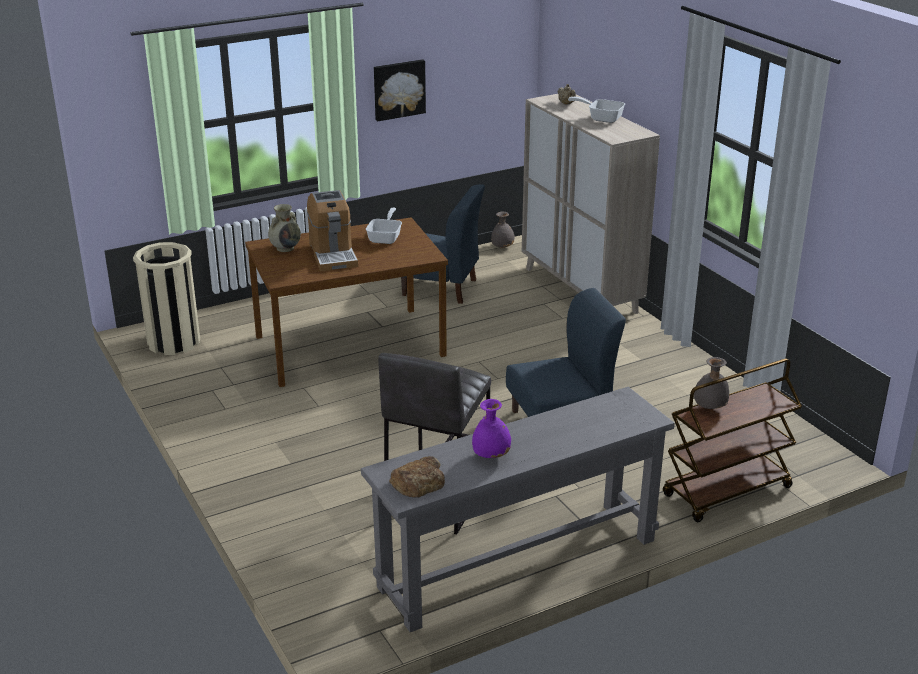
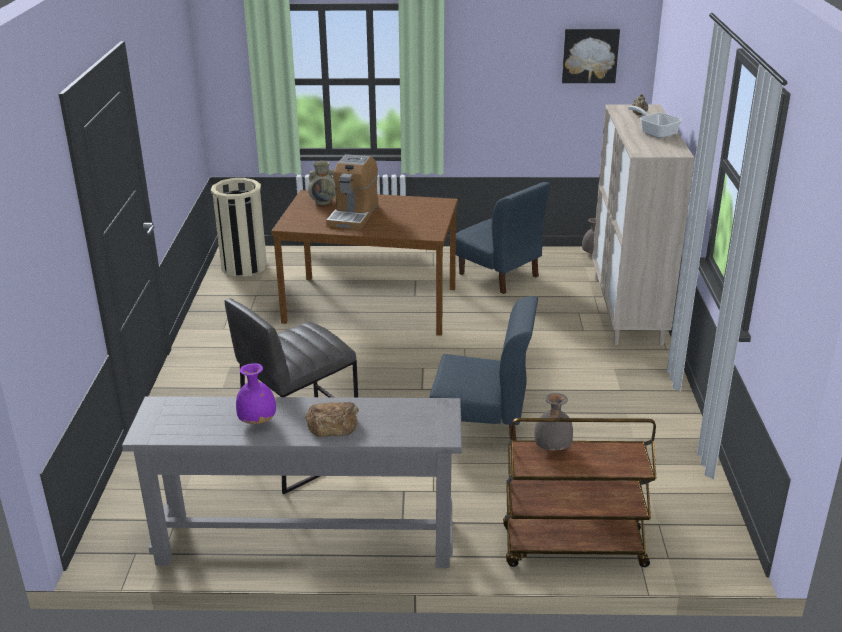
camera: 30 degrees right, 0 degrees up
(386, 237) = (414, 211): frying pan -> none
(398, 89) = (494, 78): picture -> picture (590, 55)
(418, 482) = (170, 424): bread -> bread (332, 424)

